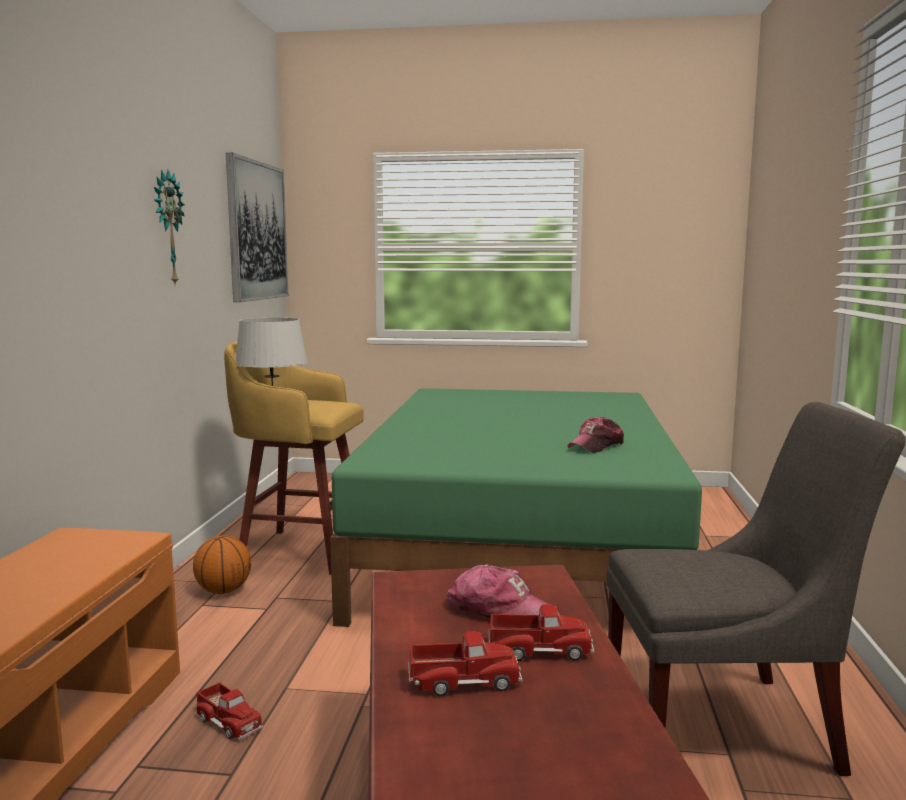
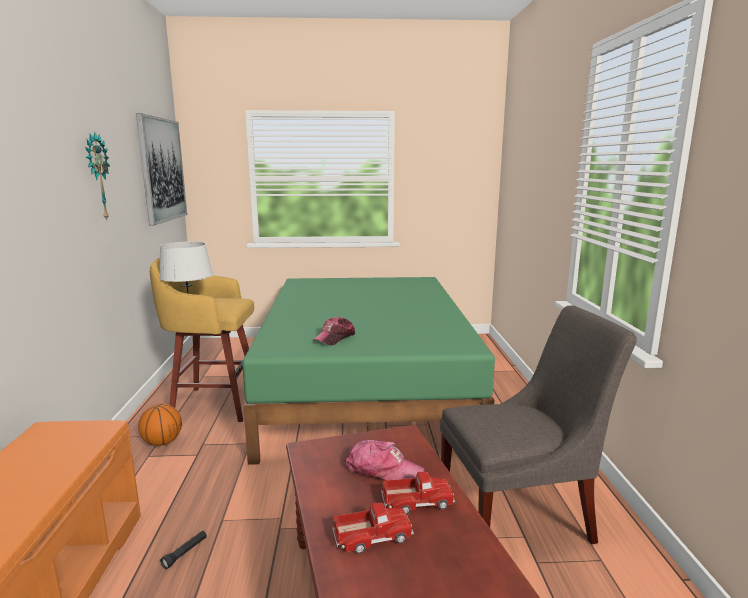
camera: 10 degrees left, 5 degrees up
(229, 721) = (185, 553): toy truck -> black flashlight
(596, 446) = (419, 326): cap -> cap (335, 338)

